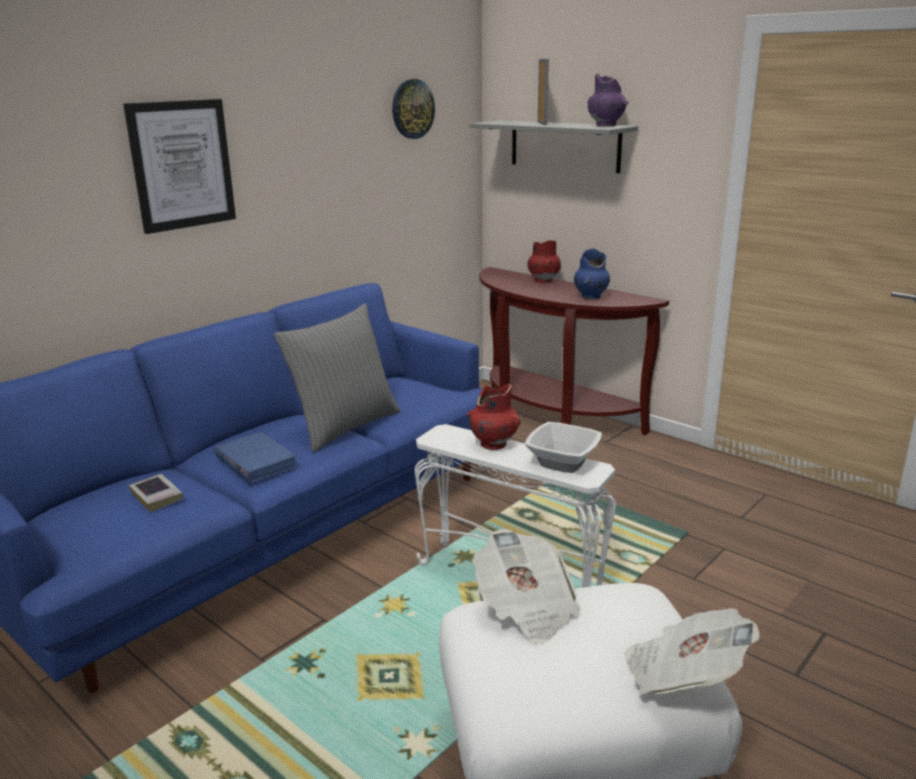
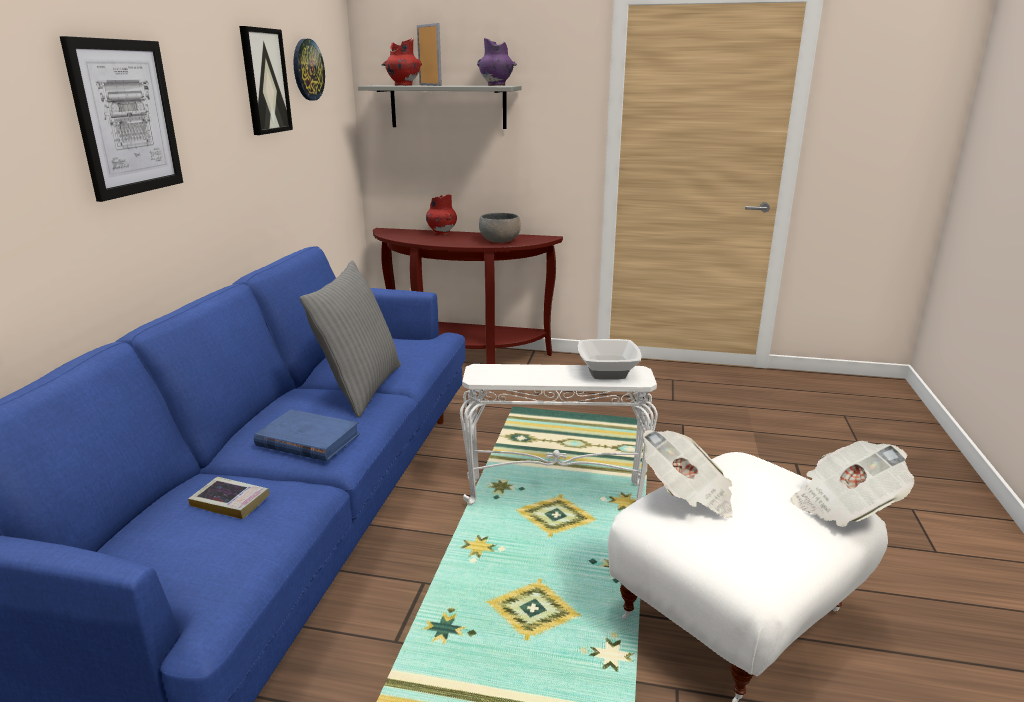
camera: 30 degrees left, 0 degrees up
(351, 124) = (265, 81): none -> picture
(493, 444) = (535, 371): red vase -> red vase (403, 85)
(590, 297) = (500, 241): blue vase -> grey bowl

